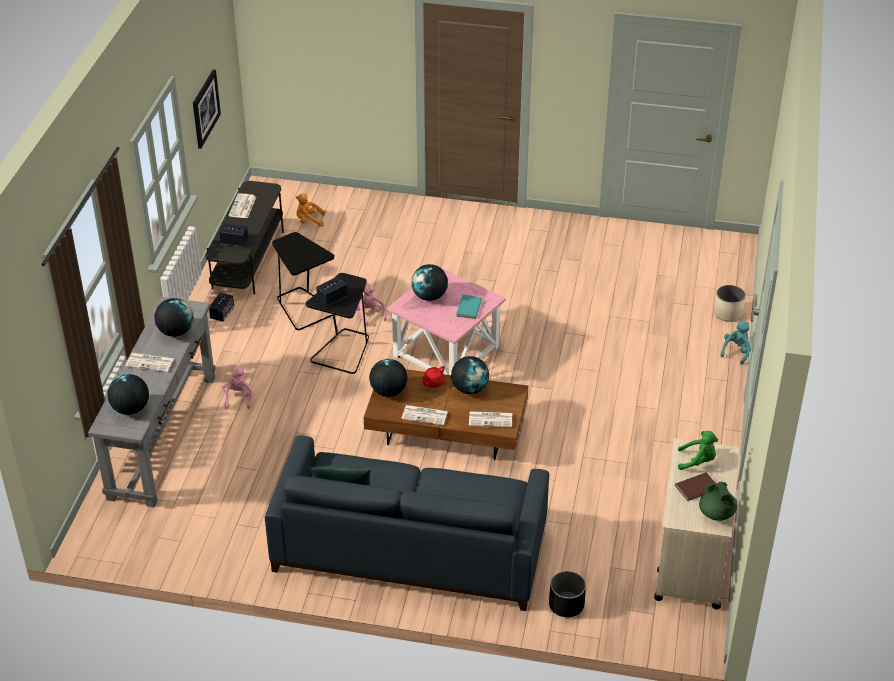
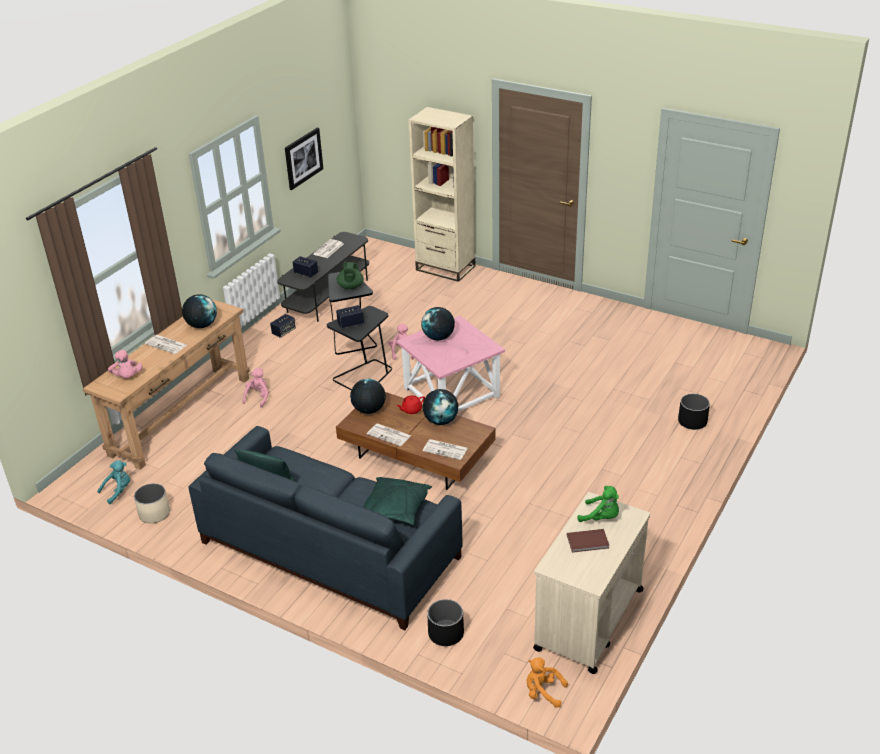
camera: 20 degrees right, 5 degrees down
(130, 409) = (127, 377): globe -> pink plush toy
(163, 436) = (181, 415): grey console table -> brown console table
(309, 221) = (392, 275): orange plush toy -> orange plush toy (543, 692)
(364, 202) = (445, 268): none -> beige bookcase
(468, 308) = (466, 352): turquoise book -> none
(483, 493) = (396, 509): none -> green pillow
(701, 337) = (692, 422): none -> black planter
(717, 514) = (596, 571): green teapot -> green teapot (350, 287)
(728, 313) = (729, 405): beige planter -> beige planter (155, 513)
(736, 352) = (722, 440): turquoise plush toy -> turquoise plush toy (118, 491)

